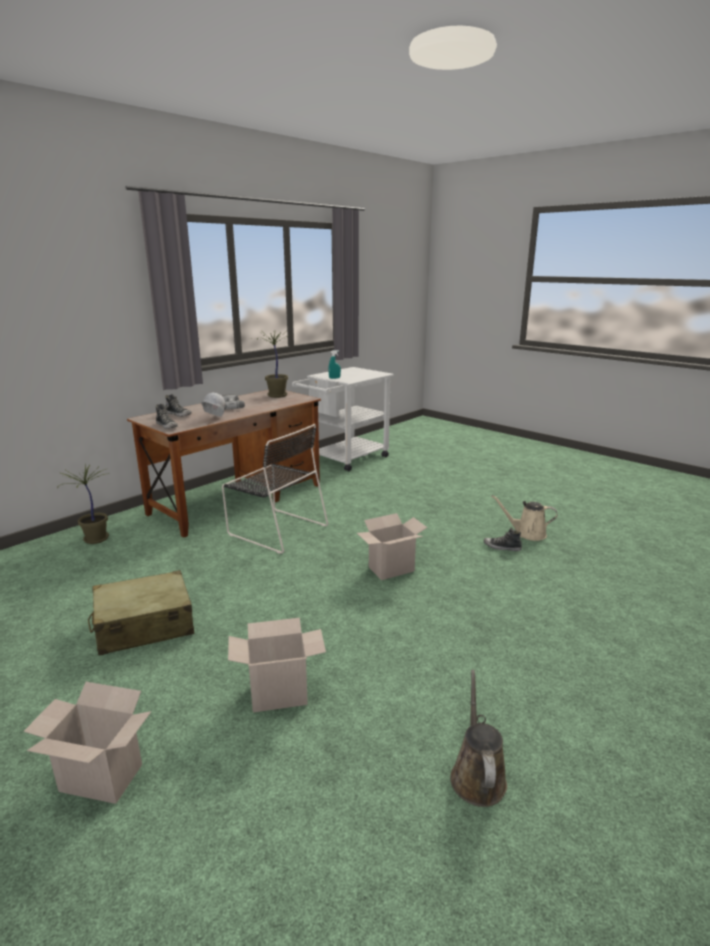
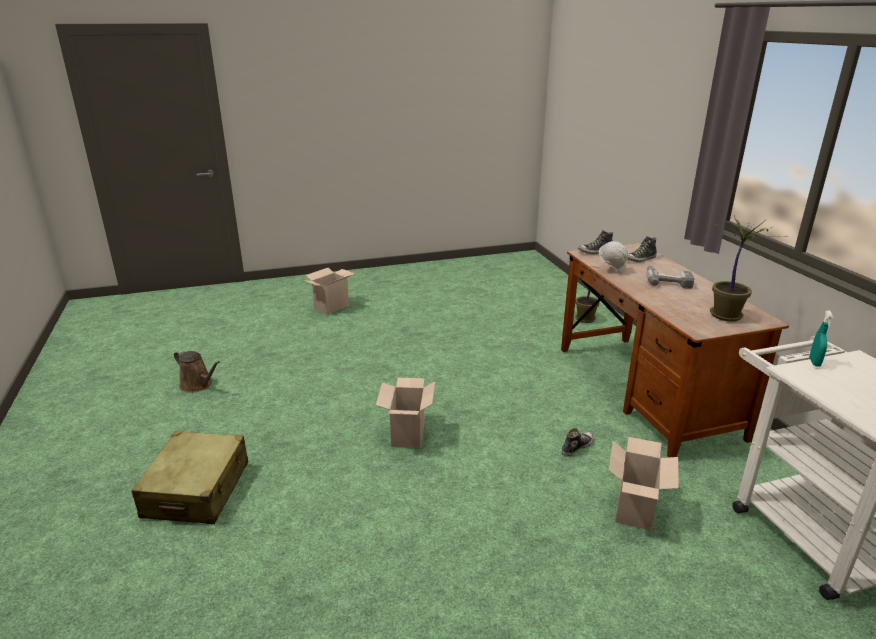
camera: 120 degrees right, 5 degrees up
(144, 625) = (438, 324): beige suitcase -> beige suitcase (197, 490)
(275, 529) = (547, 396): black chair -> none
(280, 693) = (325, 350): cardboard box -> cardboard box (636, 511)
(502, 547) = (371, 538): shoe -> shoe (577, 447)
(527, 533) = (379, 591): beige watering can -> none

